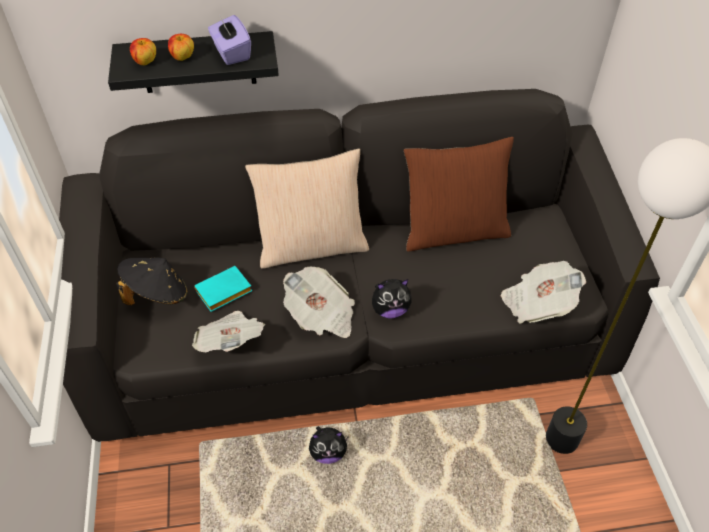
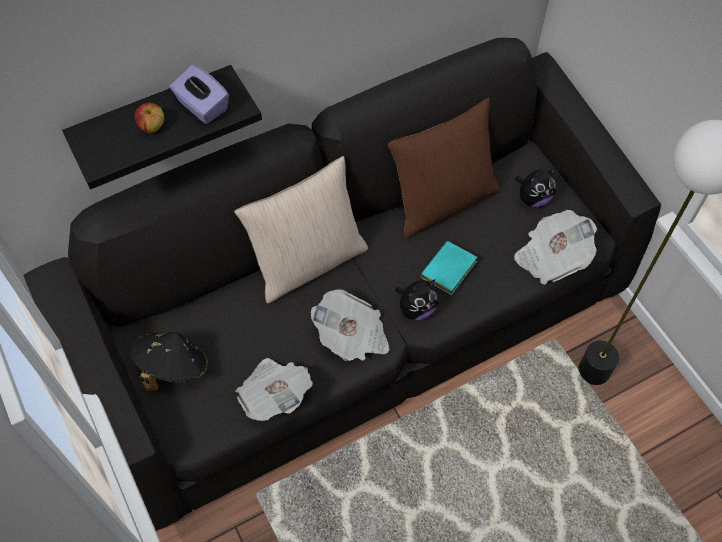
camera: 20 degrees left, 10 degrees up
(145, 62) = (114, 144): apple -> none
(223, 293) = (241, 343): turquoise book -> turquoise book (449, 272)
(328, 453) = (386, 459): plush toy -> plush toy (533, 198)

